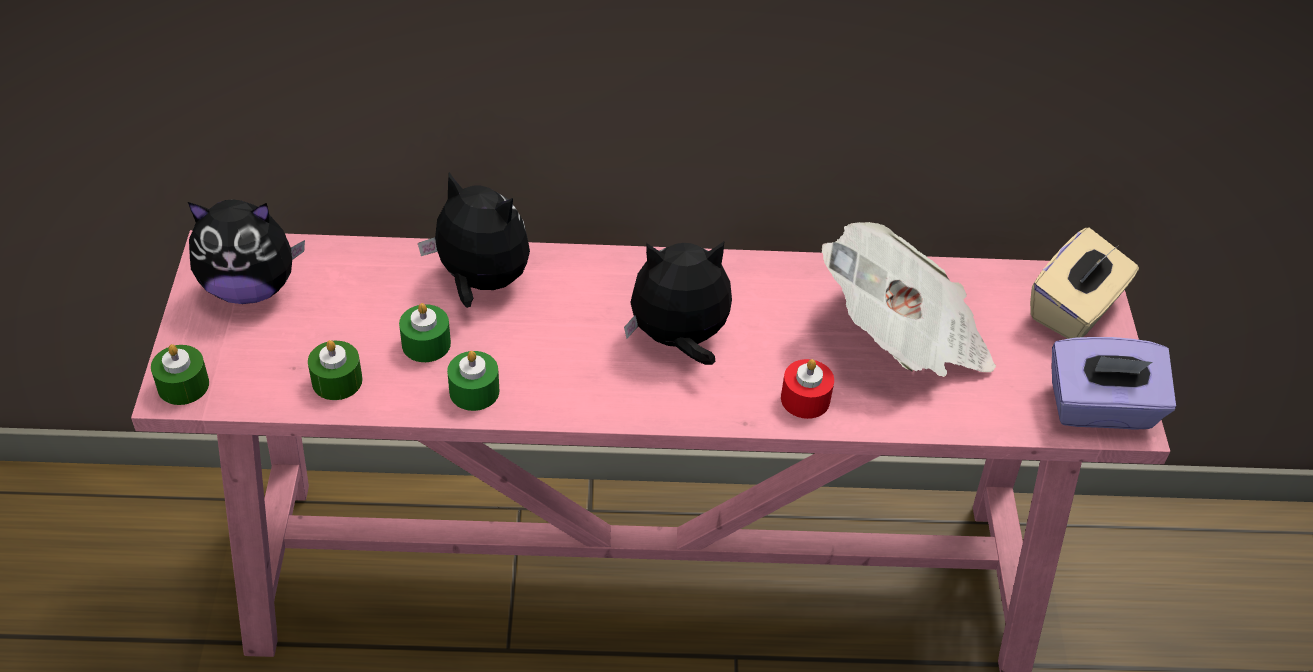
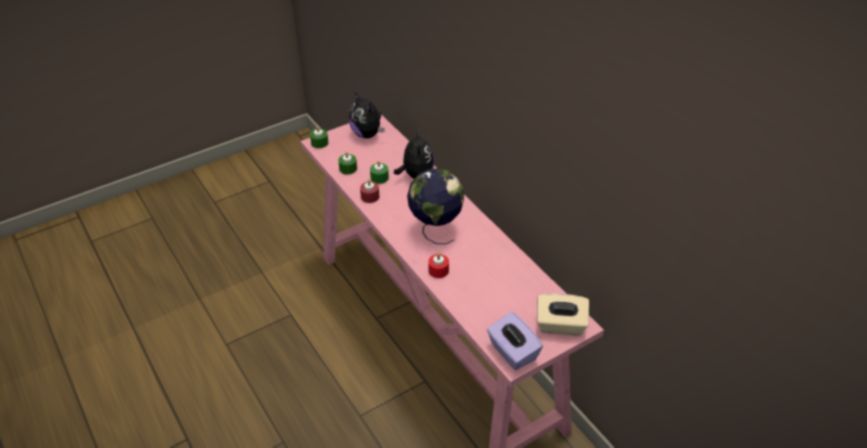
camera: 60 degrees right, 5 degrees down
(474, 391) = (370, 196): green candle -> red candle
(678, 340) = (436, 229): plush toy -> globe
(903, 337) = (494, 283): newspaper -> none

